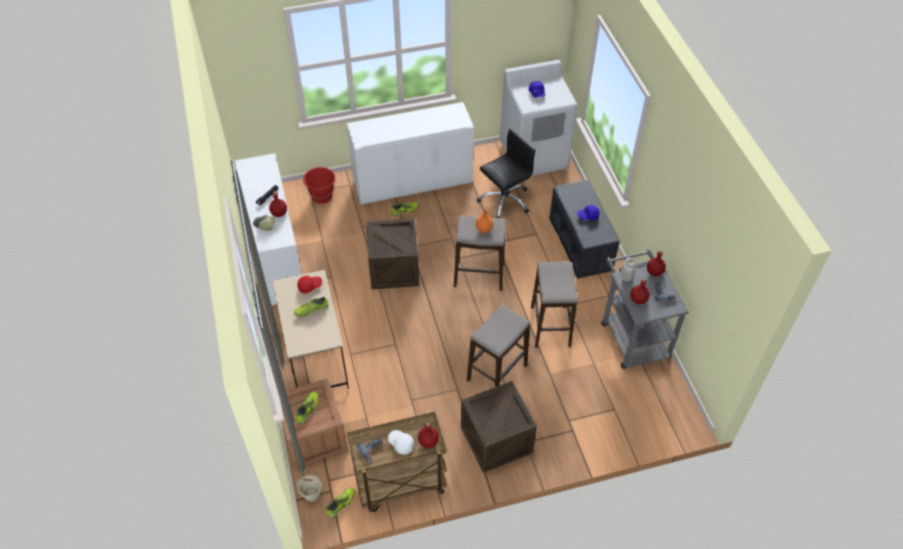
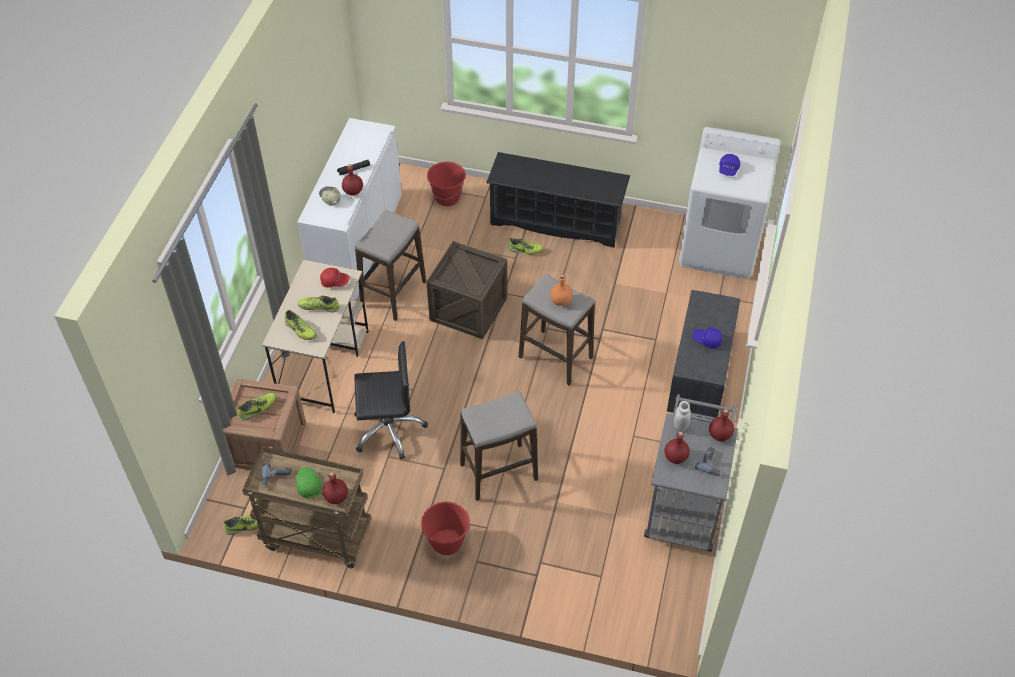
camera: 30 degrees right, 0 degrees up
(310, 333) = (300, 330): none -> shoe
(311, 494) = (224, 501): beige bucket -> none
(401, 443) = (308, 485): white cap -> green cap
(412, 181) = (556, 221): white cabinet -> black shoe rack
(496, 440) = (446, 542): crate -> red bucket
(504, 200) = (646, 286): black office chair -> black office chair (388, 429)
(550, 326) = (595, 450): stool -> stool (394, 294)

